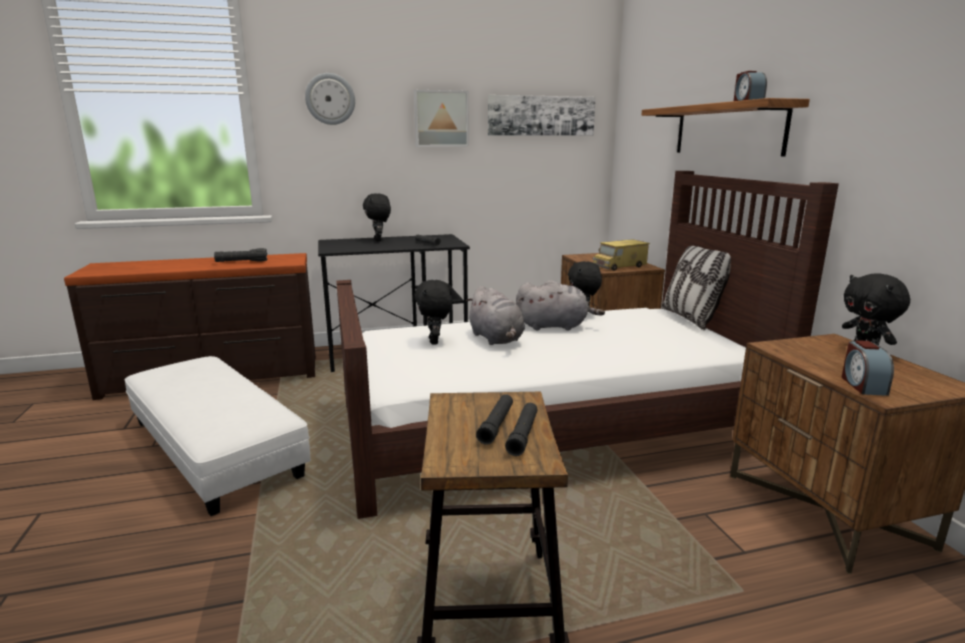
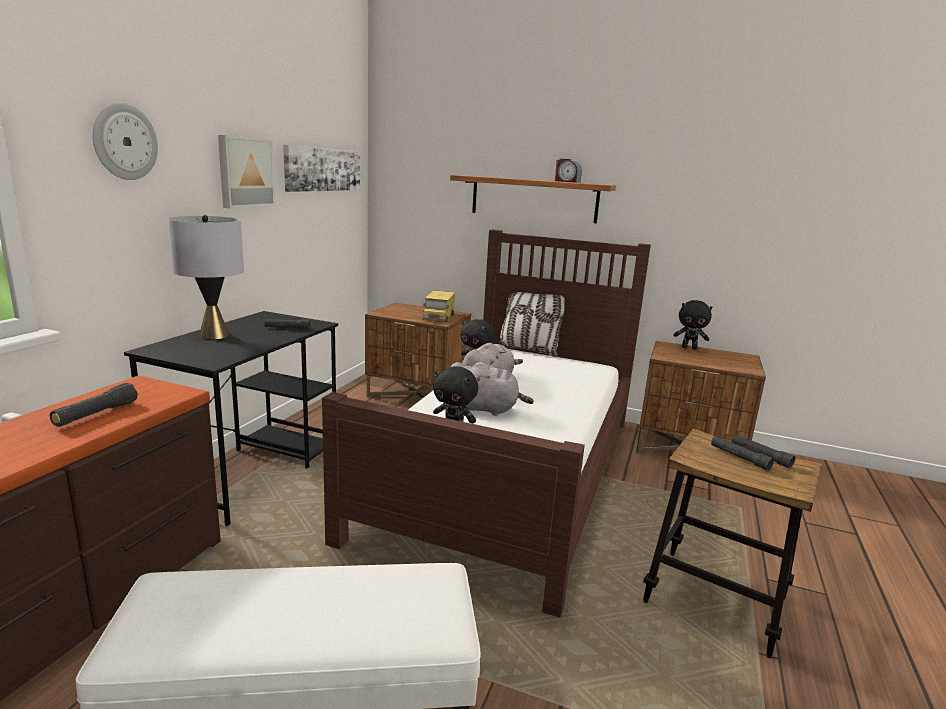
camera: 55 degrees left, 0 degrees up
(379, 240) = (214, 335): black plush toy -> grey table lamp
(862, 385) = (734, 367): alarm clock -> none

